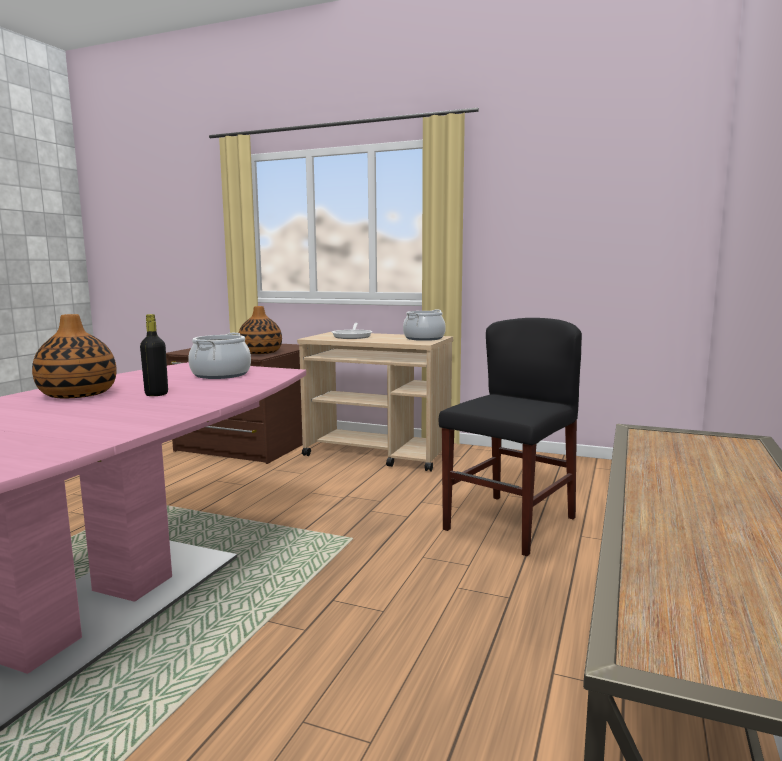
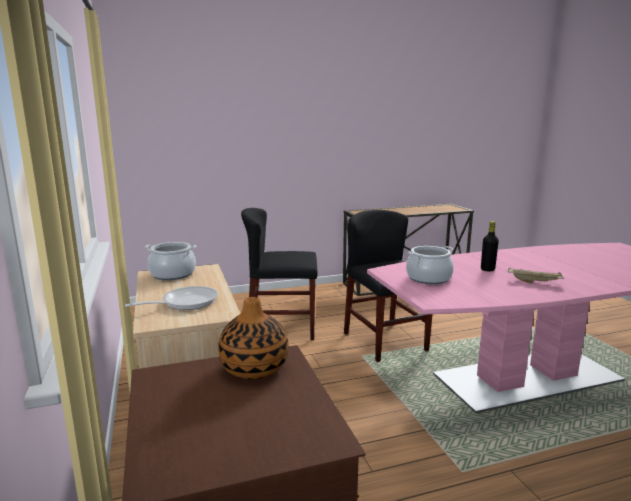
camera: 130 degrees left, 5 degrees up
(78, 394) = (535, 282): vase -> beige tray
(359, 571) = (385, 342): none -> black chair

